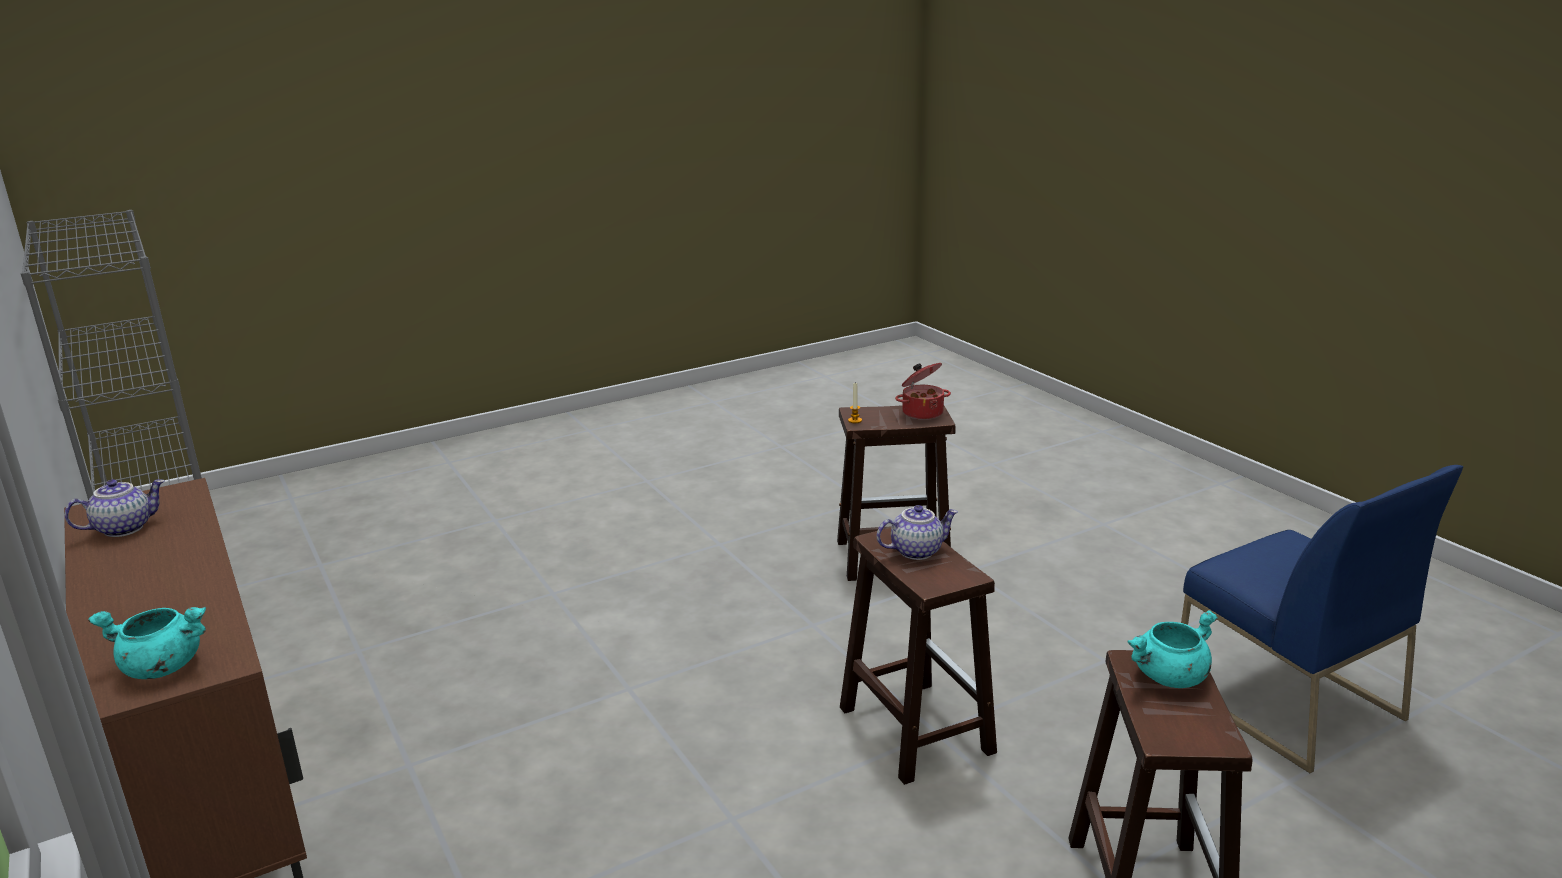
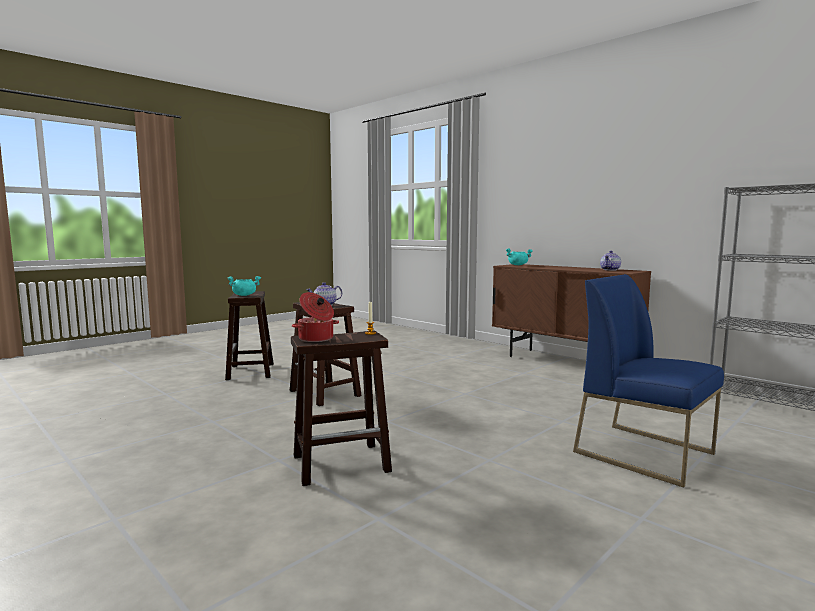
camera: 165 degrees right, 15 degrees down
(1284, 701) = (127, 414): blue chair -> blue chair (645, 453)

